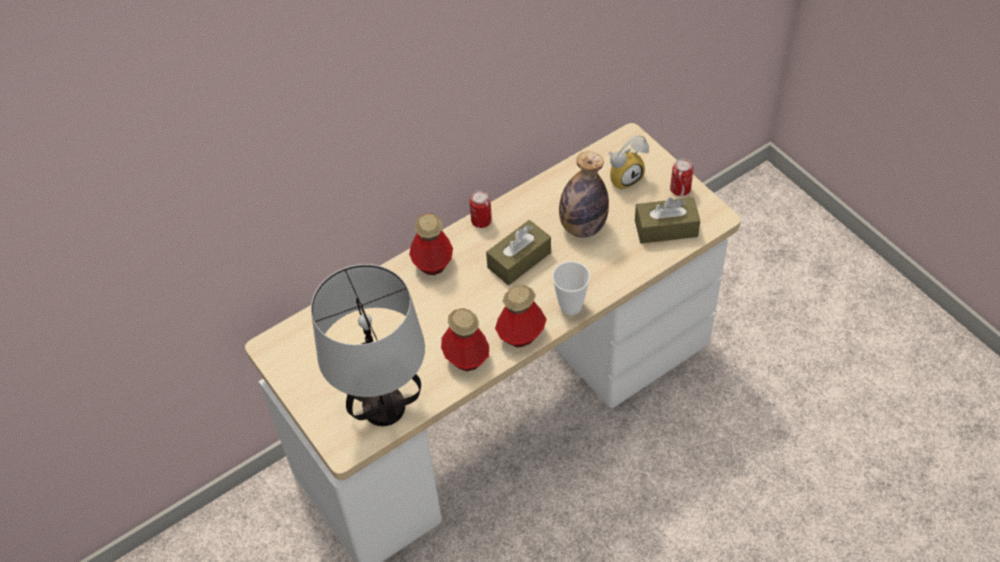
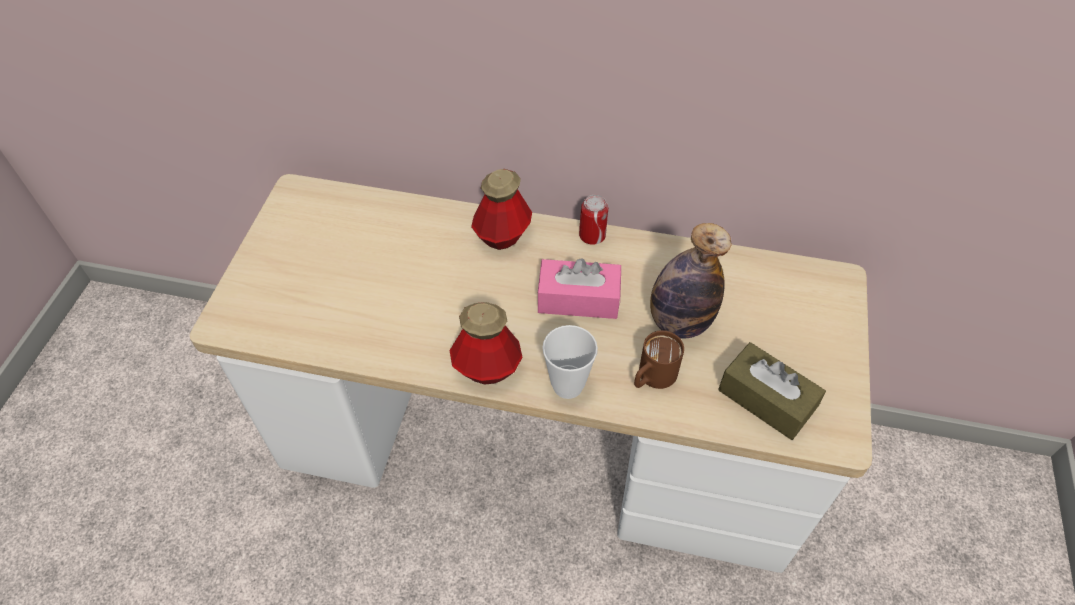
camera: 45 degrees right, 0 degrees up
(382, 408) = (294, 319): table lamp -> none
(466, 358) = (414, 342): bottle -> none
(519, 260) = (578, 299): brown tissue box -> pink tissue box
(604, 265) = (652, 378): none -> brown mug
(624, 177) = (786, 311): alarm clock -> none
(680, 189) = (833, 374): can -> none

